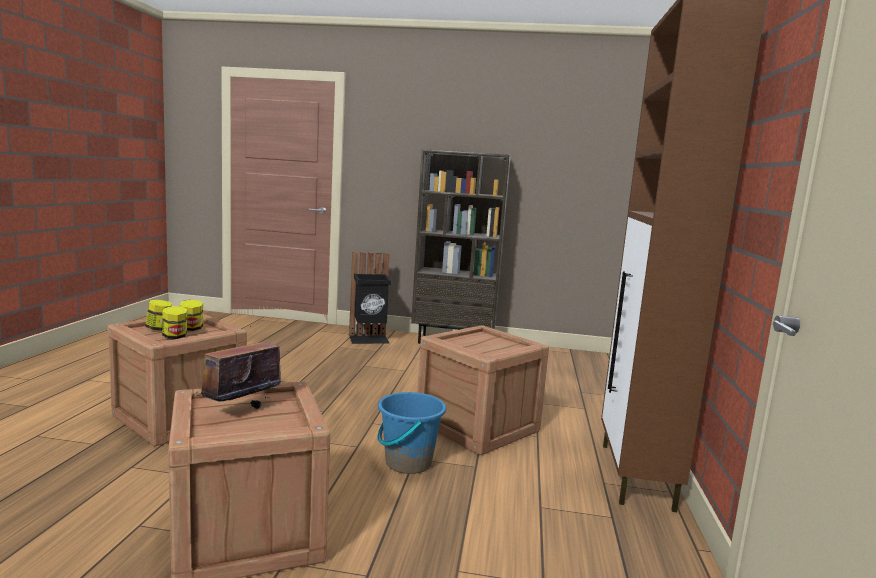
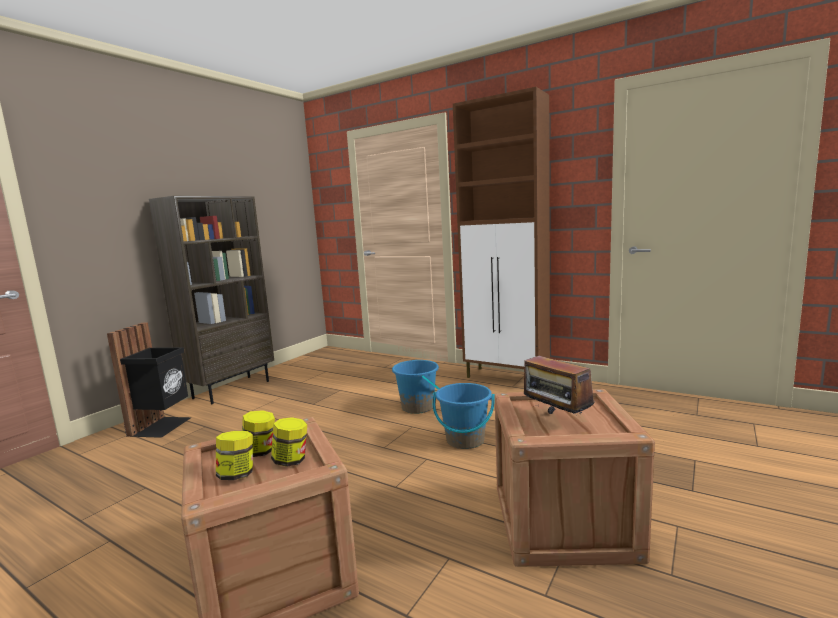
camera: 65 degrees left, 0 degrees up
(477, 426) = (418, 407): crate -> blue bucket

